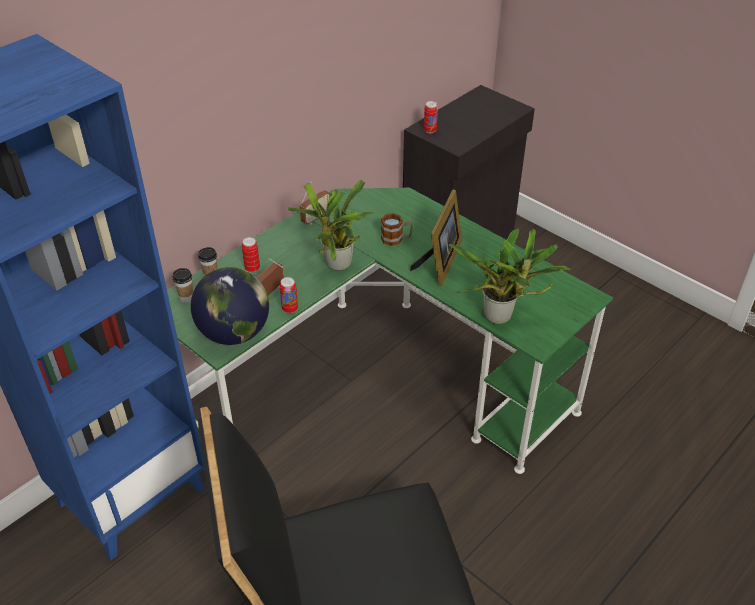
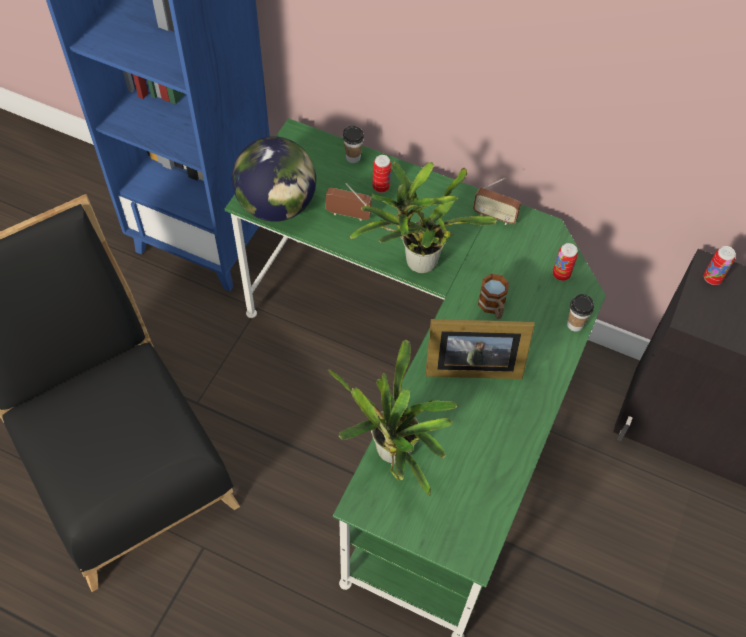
camera: 70 degrees right, 15 degrees up
(186, 298) = (313, 149): cup -> cup (575, 324)
(290, 309) = (330, 240): can -> can (561, 274)

